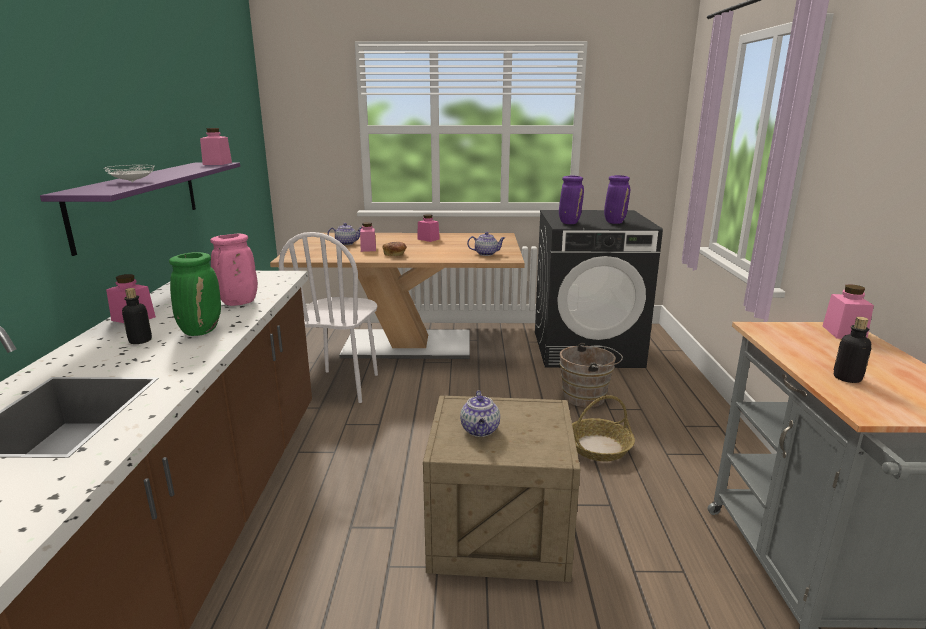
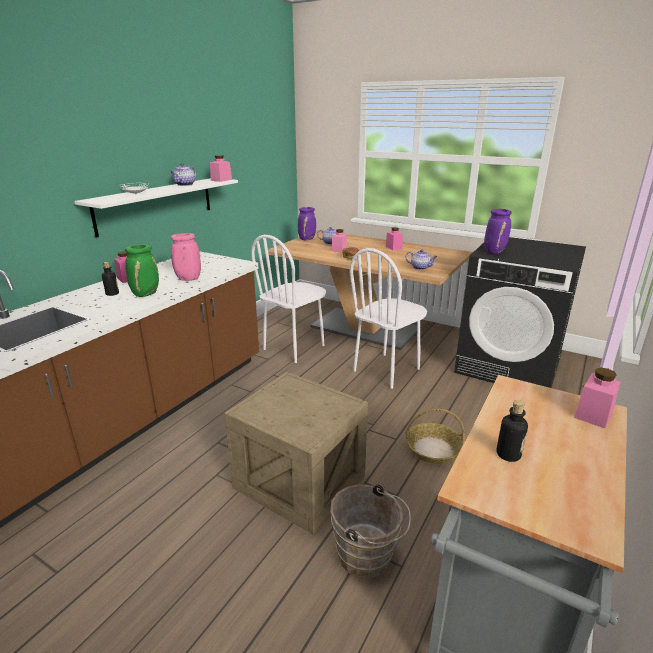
camera: 30 degrees right, 5 degrees up
(139, 202) = (156, 204): purple shelf -> white shelf
(475, 383) = (387, 370): none -> white chair
(480, 430) = (281, 404): teapot -> teapot (184, 185)
(587, 397) = (465, 407): brown bucket -> brown bucket (368, 557)
(614, 222) = (539, 257): purple vase -> purple vase (307, 239)

